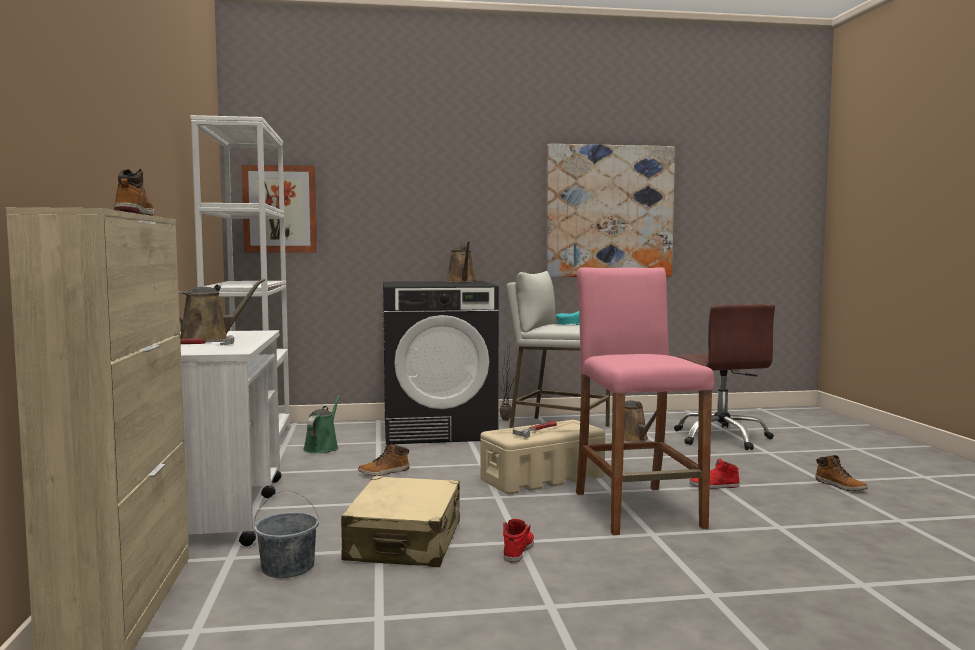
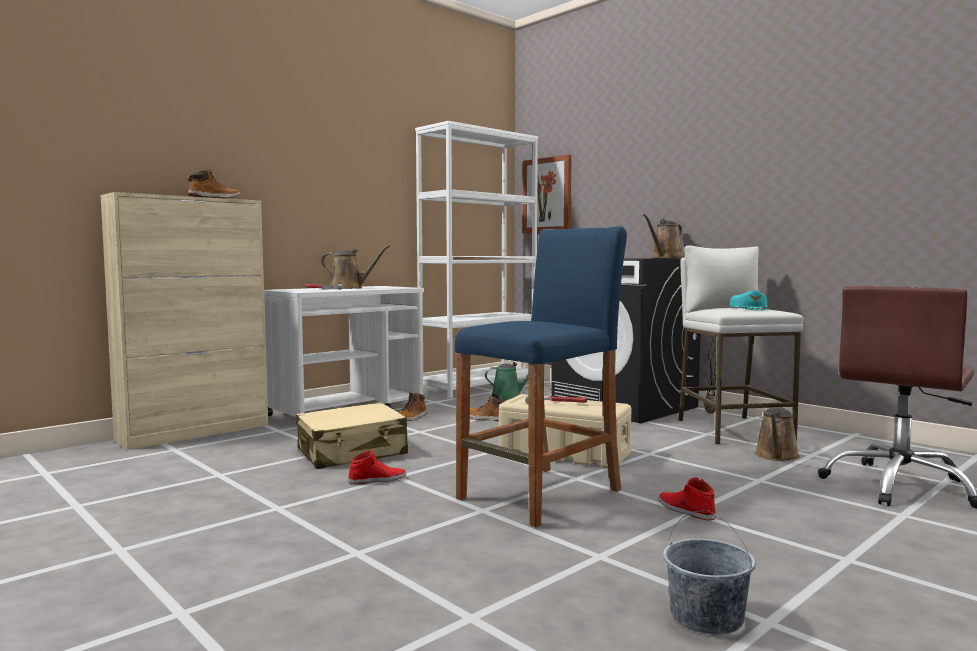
camera: 55 degrees right, 0 degrees up
(288, 568) = (276, 442): grey bucket -> grey bucket (707, 617)
(609, 211) = (862, 168): picture -> none
(637, 510) = (541, 495): pink stool -> blue stool
(841, 486) = (849, 571): boot -> boot (411, 418)

